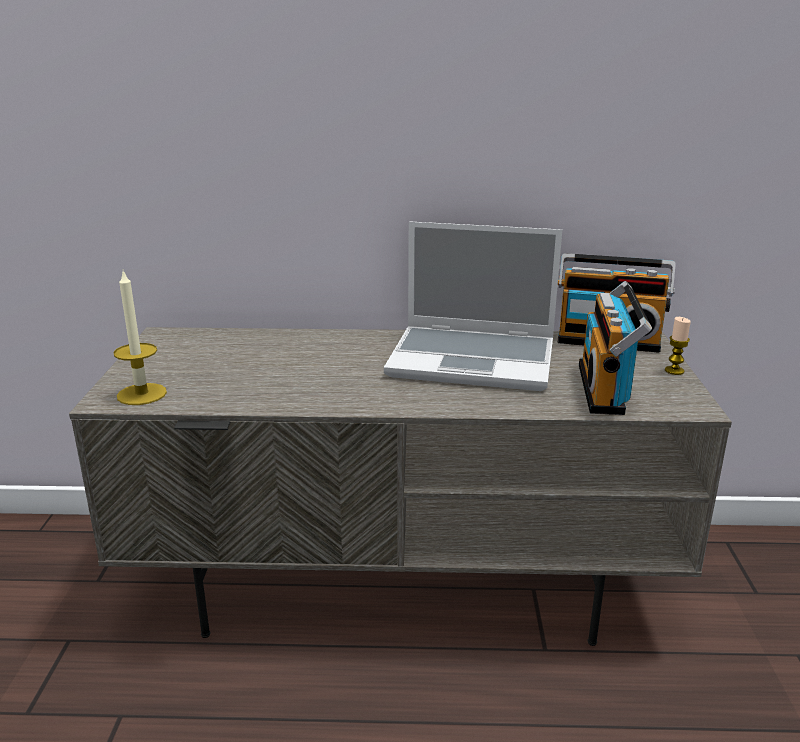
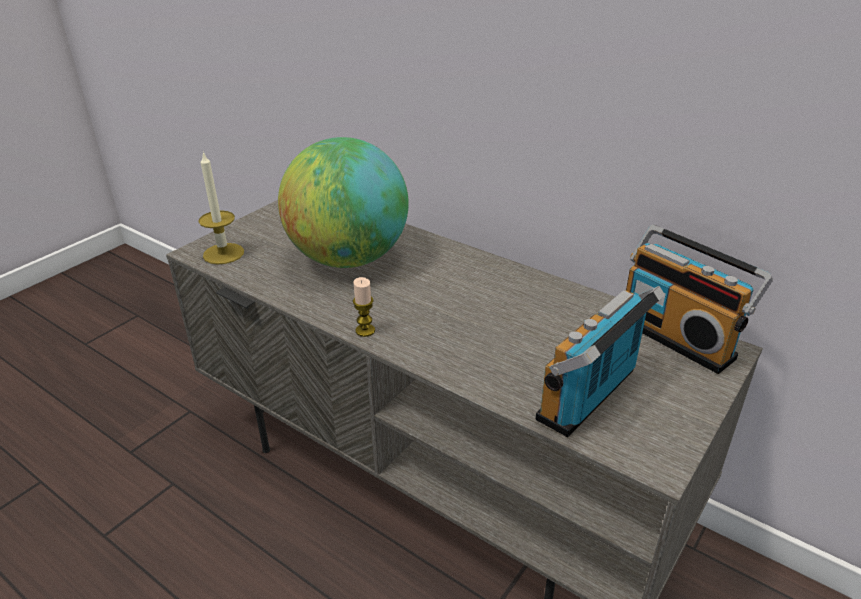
camera: 35 degrees right, 10 degrees up
(283, 364) = (348, 259): none -> globe
(474, 360) = (508, 312): laptop -> none
(674, 371) = (701, 405): candle -> candle (365, 330)

